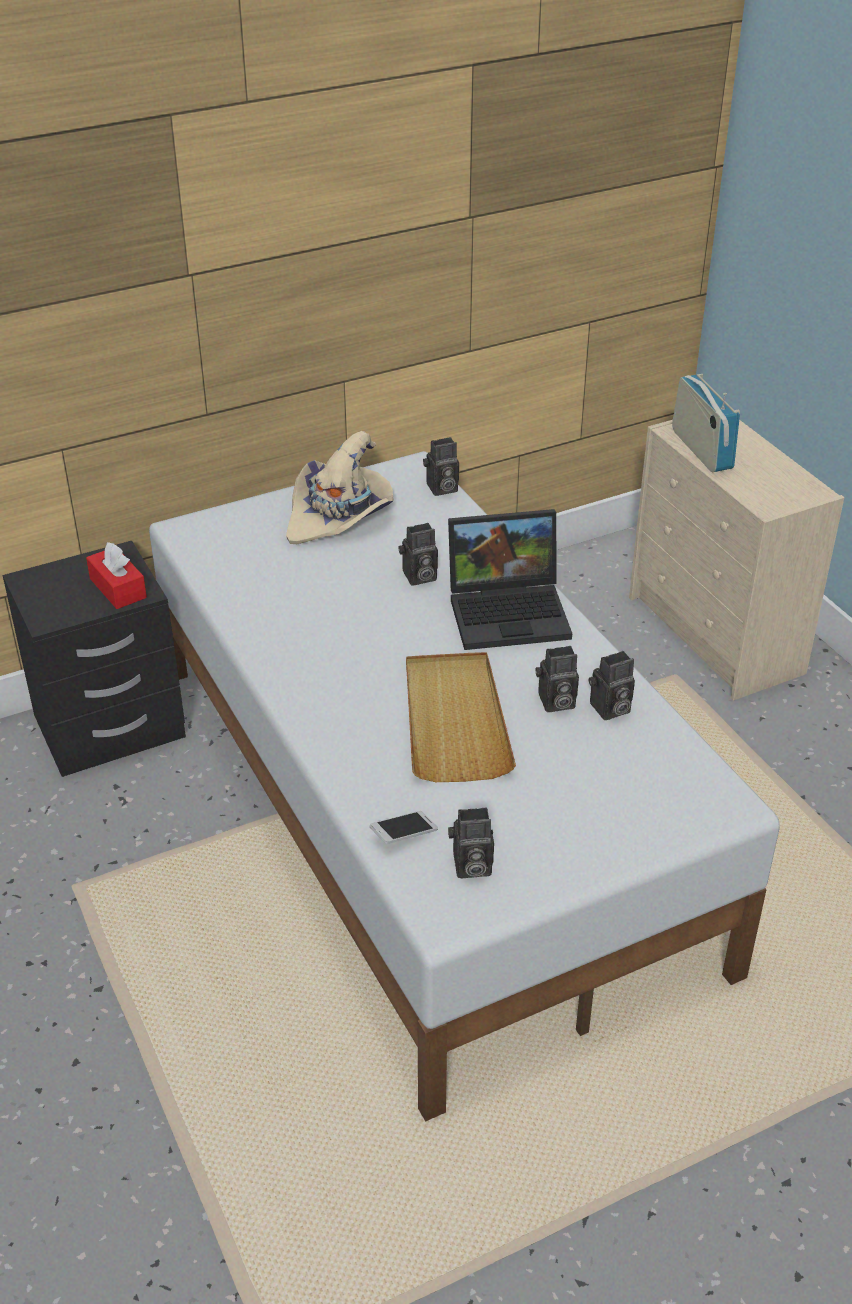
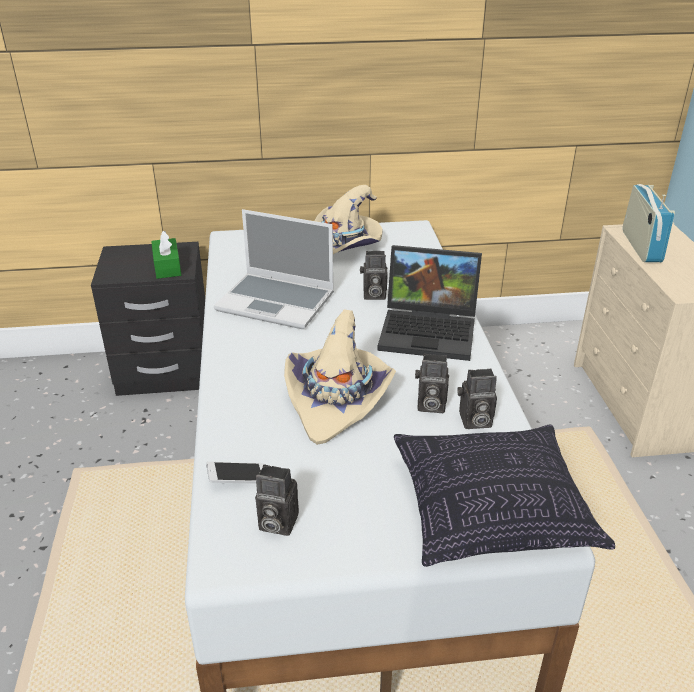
camera: 20 degrees right, 5 degrees down
(118, 588) = (167, 266): red tissue box -> green tissue box
(309, 612) = (277, 302): none -> laptop
(441, 489) = (425, 243): camera -> none
(454, 720) = (337, 399): beige tray -> beige hat
(670, 799) = (491, 511): none -> pillow

